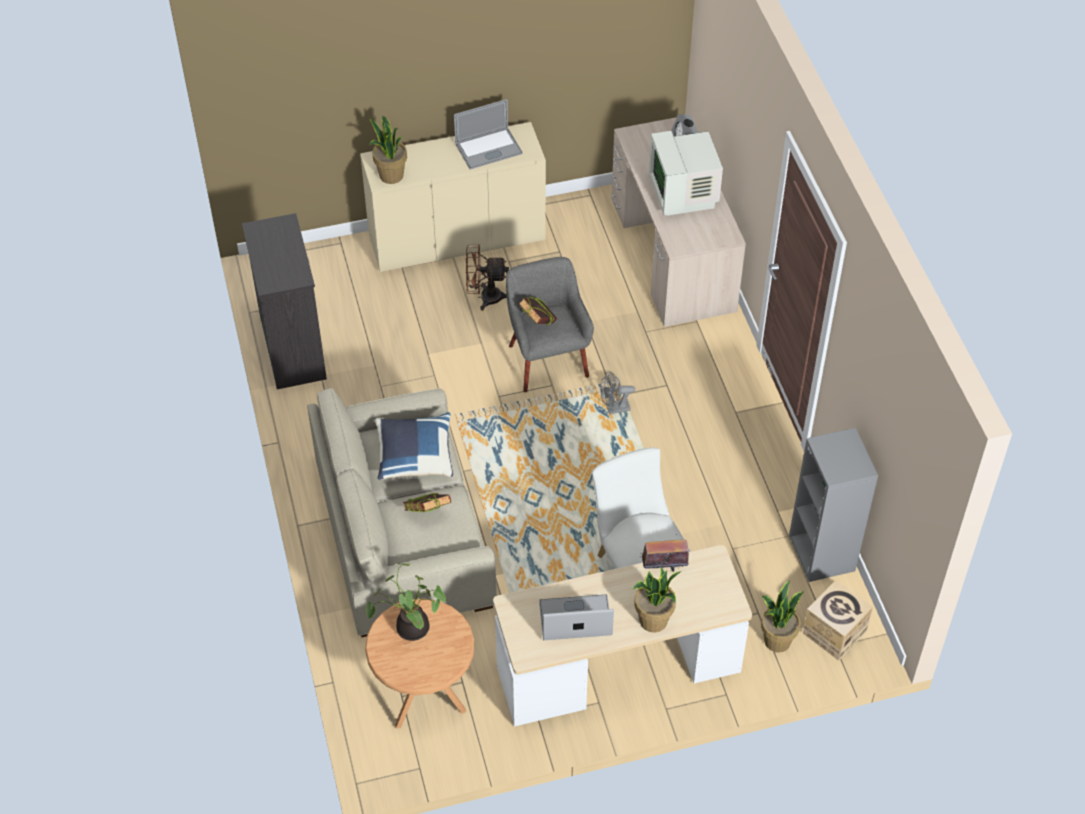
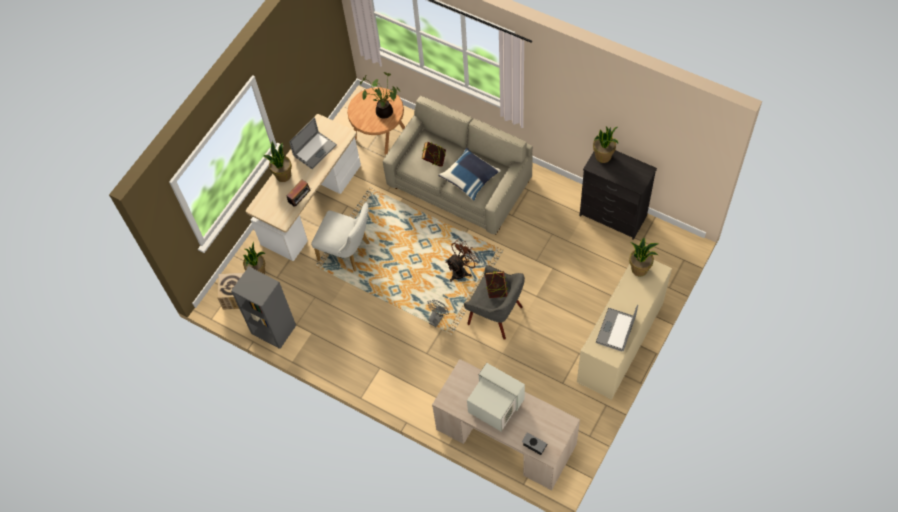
camera: 140 degrees right, 10 degrees up
(275, 278) = (603, 156): none -> potted plant
(485, 297) = (565, 322): brown fan -> brown fan (462, 270)

